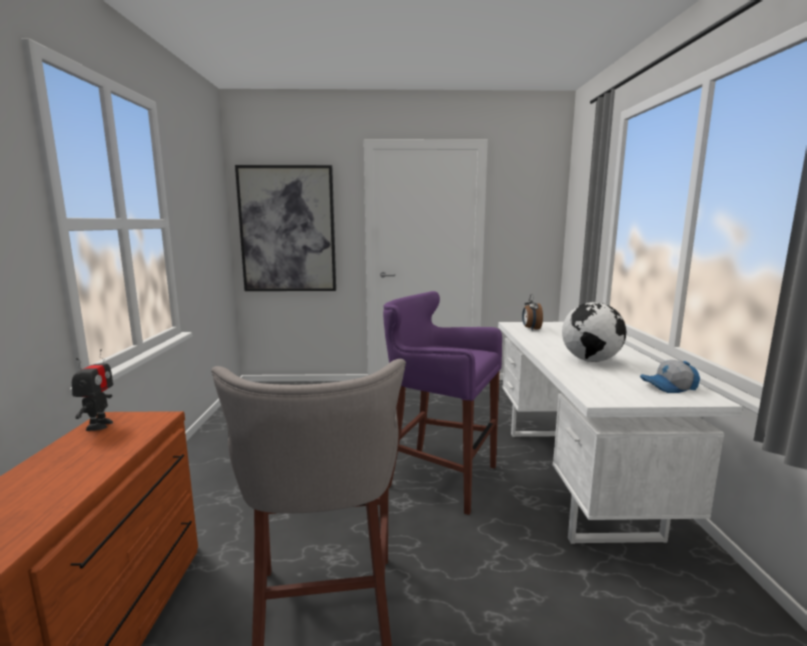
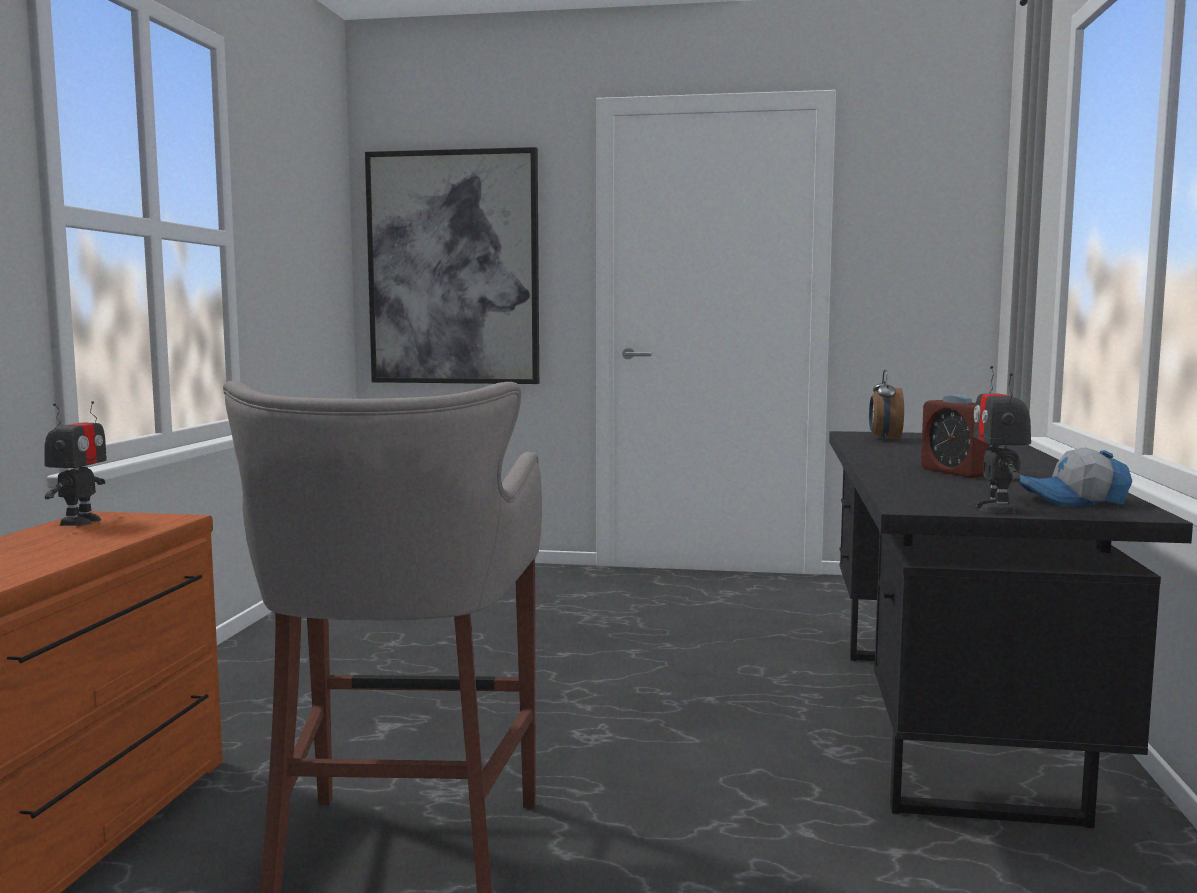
camera: 10 degrees right, 5 degrees down
(438, 477) = (676, 706): purple stool -> none
(574, 478) = (950, 726): white desk -> black desk
(590, 360) = (957, 472): globe -> alarm clock
(640, 398) = (996, 509): none -> toy robot

